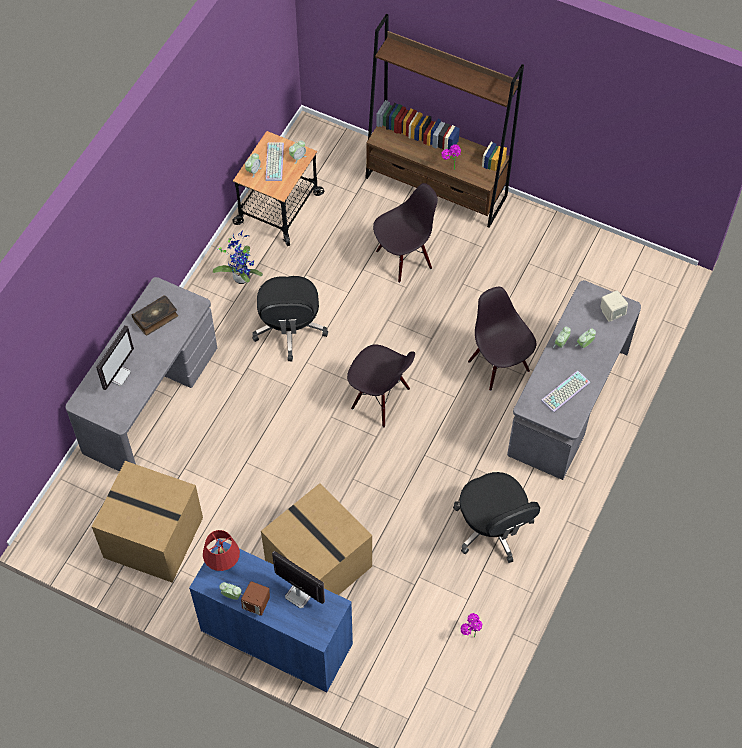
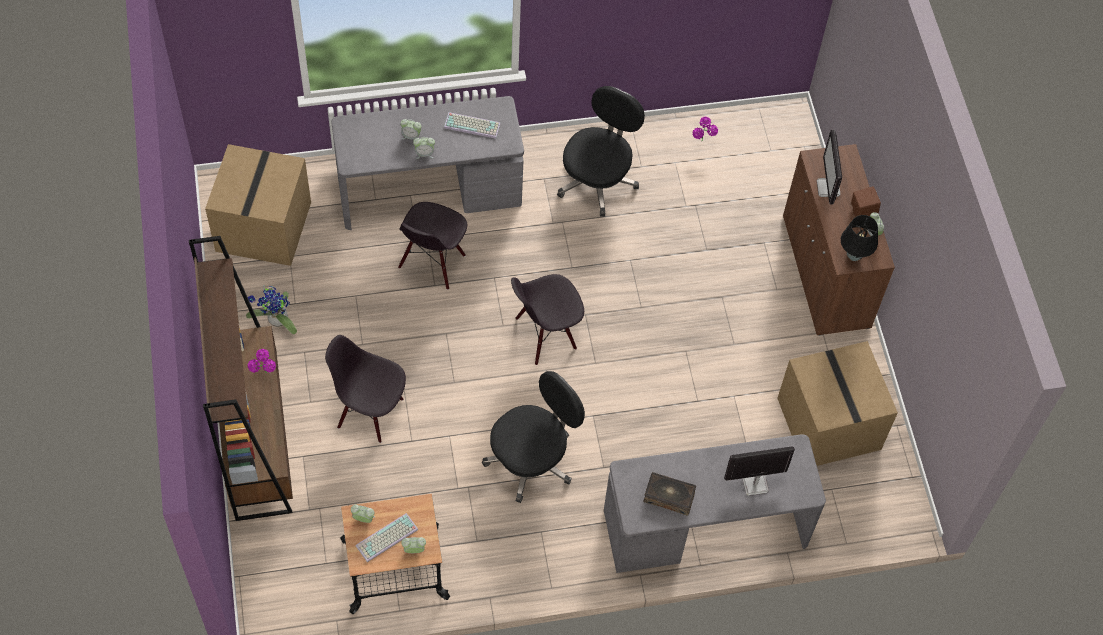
camera: 130 degrees left, 0 degrees up
(223, 564) = (853, 256): red table lamp -> black table lamp
(241, 276) = (505, 547): potted plant -> potted plant (276, 321)
(276, 637) = (825, 272): blue cabinet -> brown cabinet
(317, 564) = (740, 284): cardboard box -> cardboard box (264, 228)
(380, 399) = (545, 335): black chair -> black chair turned 105 degrees counterclockwise
(612, 313) = (360, 133): beige speaker -> none

